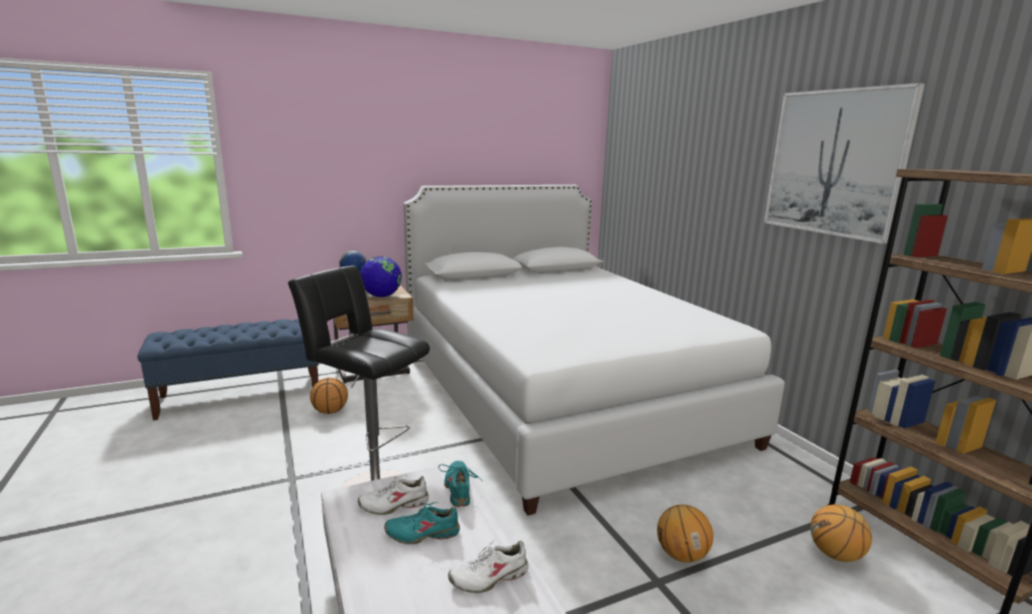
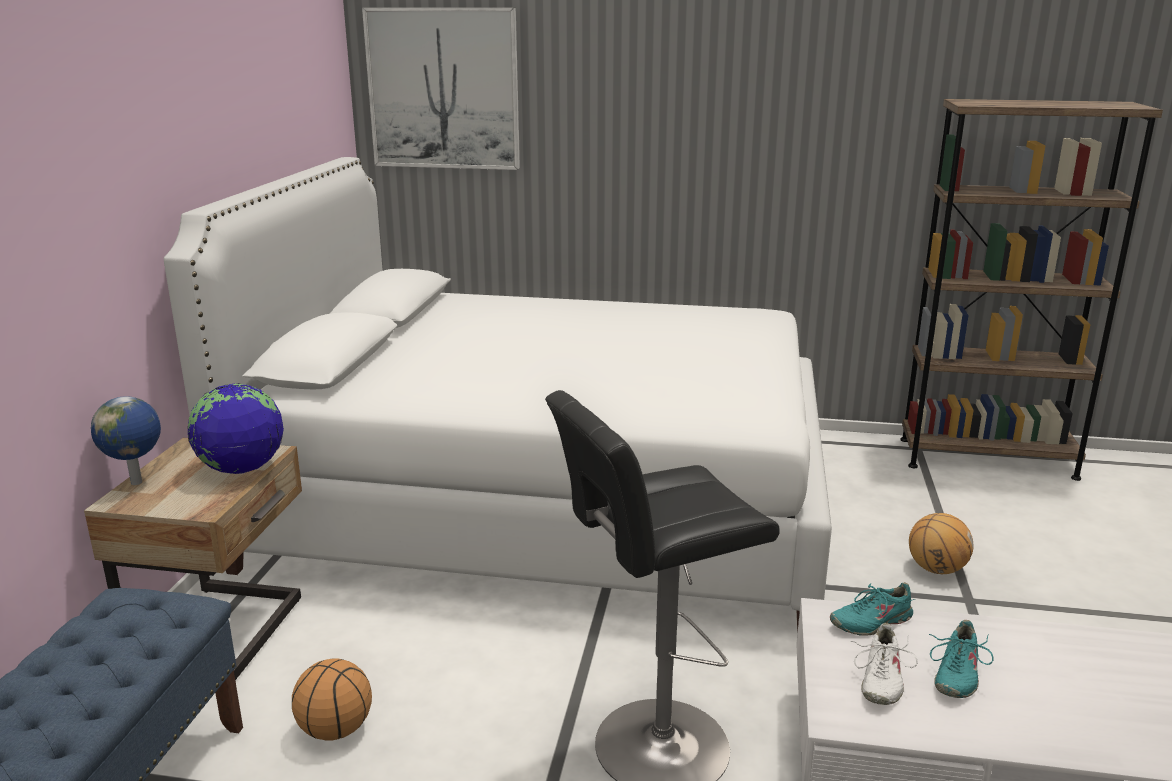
camera: 55 degrees left, 5 degrees up
(459, 489) = (870, 622): turquoise shoe -> turquoise shoe turned 45 degrees counterclockwise
(489, 577) = (1053, 653): white shoe -> none
(835, 163) = (813, 96): picture -> picture (443, 89)
(835, 554) = (976, 498): basketball -> none

